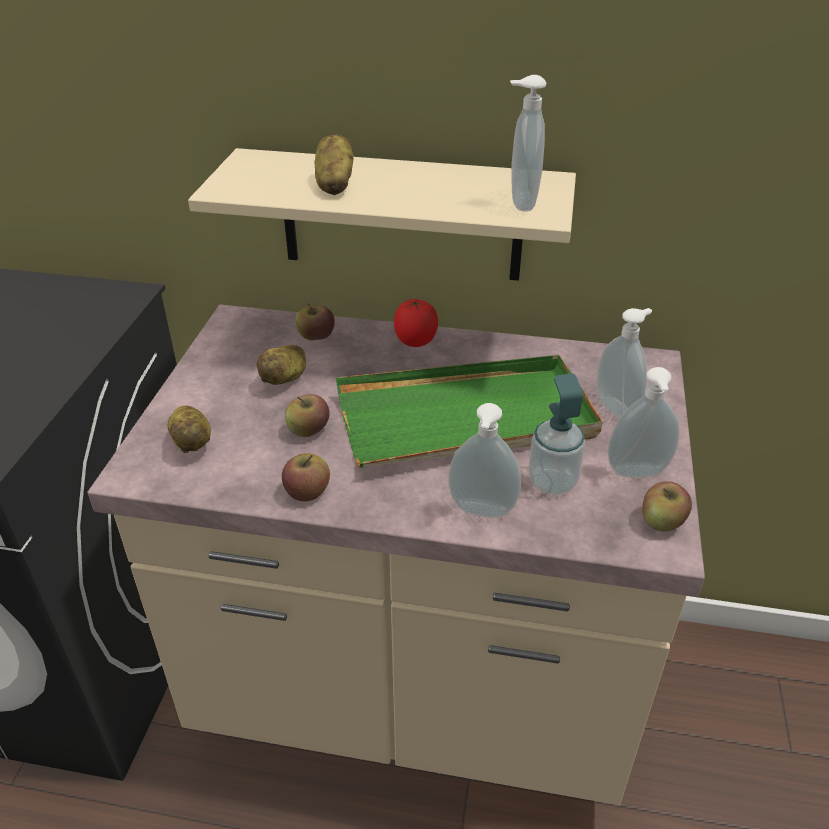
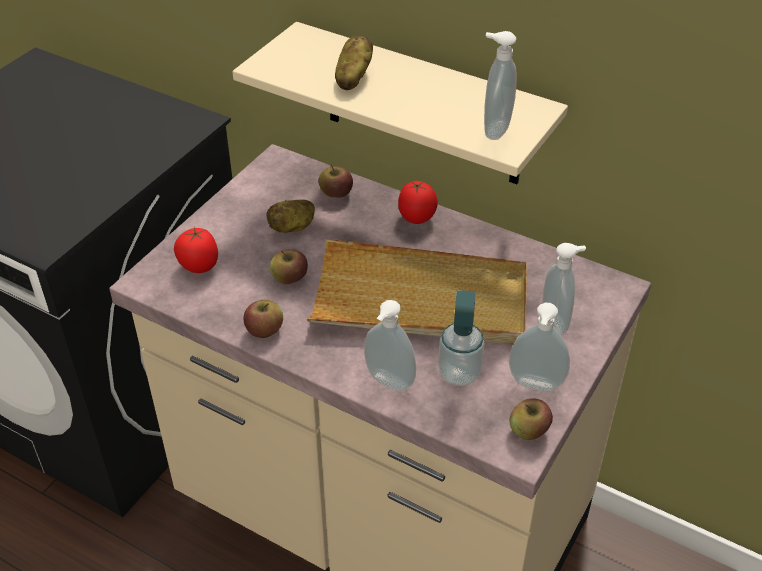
camera: 20 degrees right, 5 degrees up
(193, 442) = (199, 266): potato -> tomato
(466, 419) = (420, 300): green tray -> beige tray

